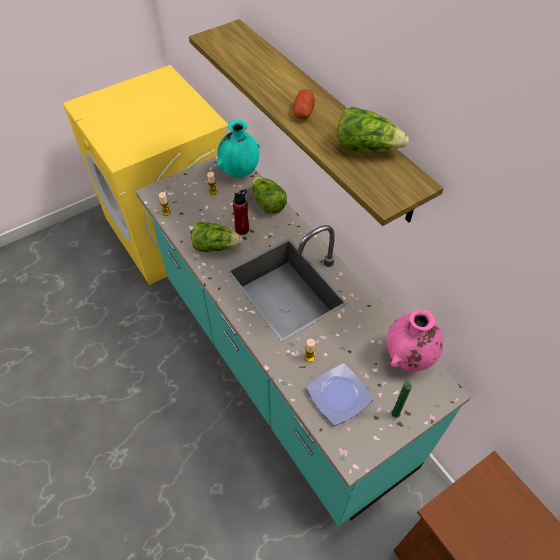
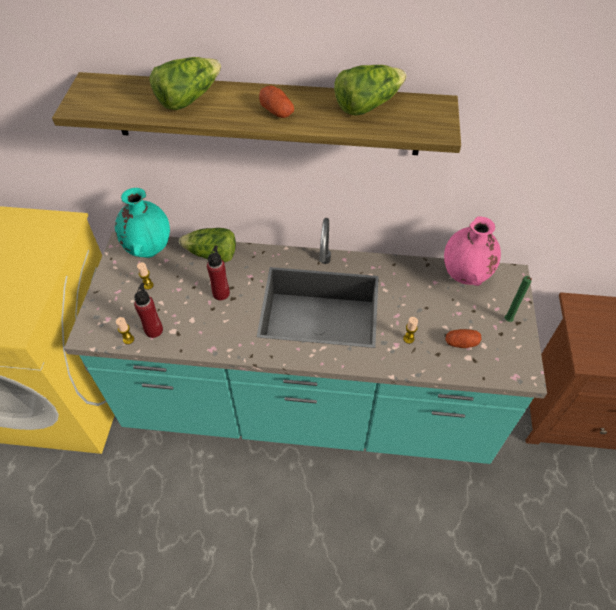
camera: 50 degrees left, 0 degrees up
(183, 218) = (154, 330): none -> red bottle
(215, 246) = (218, 327): lettuce -> lettuce (188, 98)
(339, 394) = (461, 343): plate -> potato

